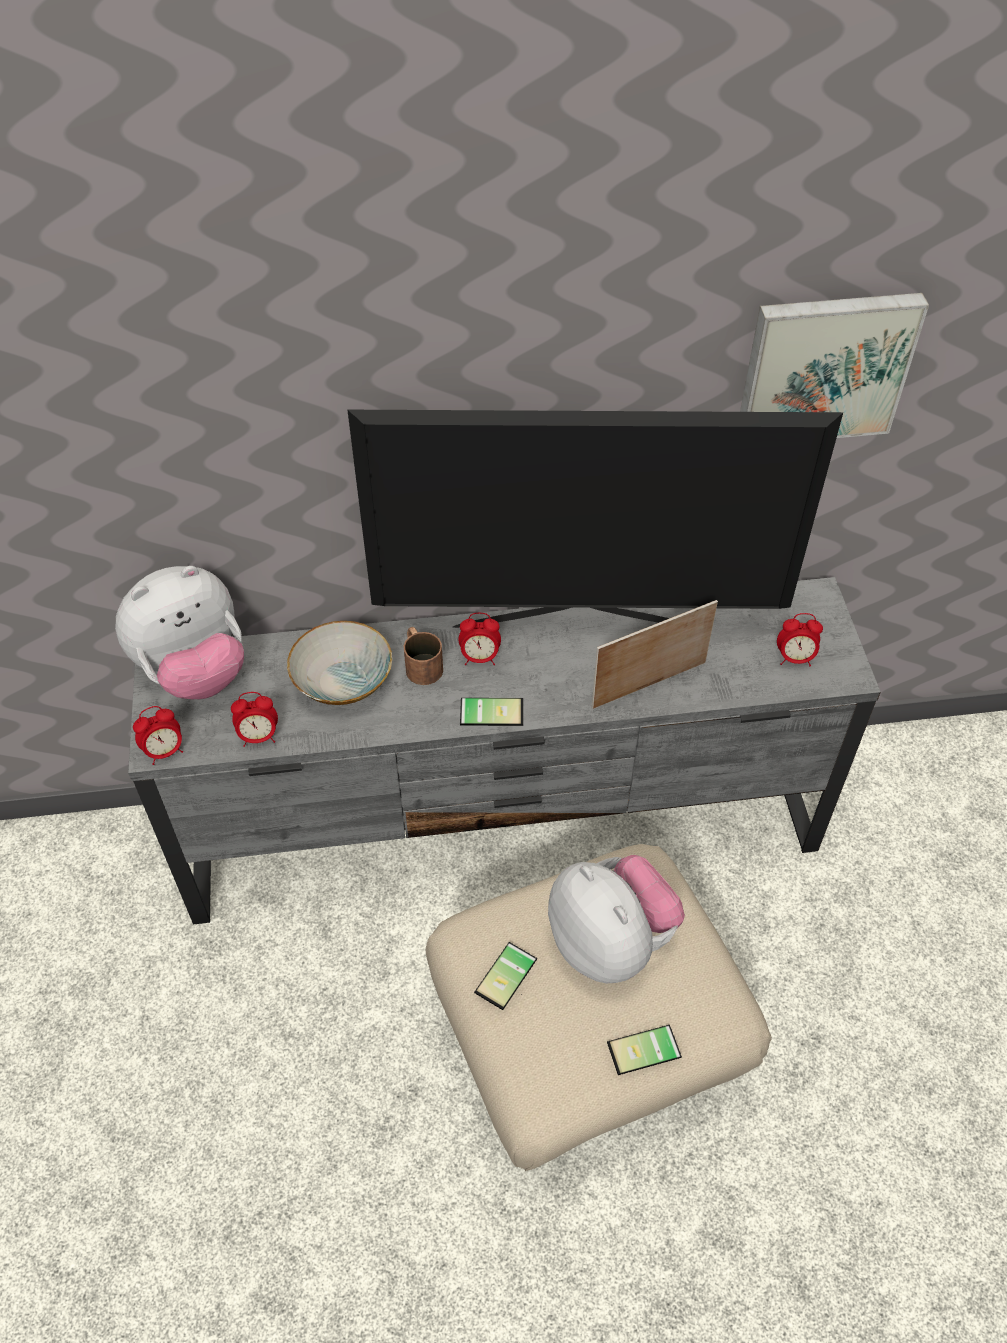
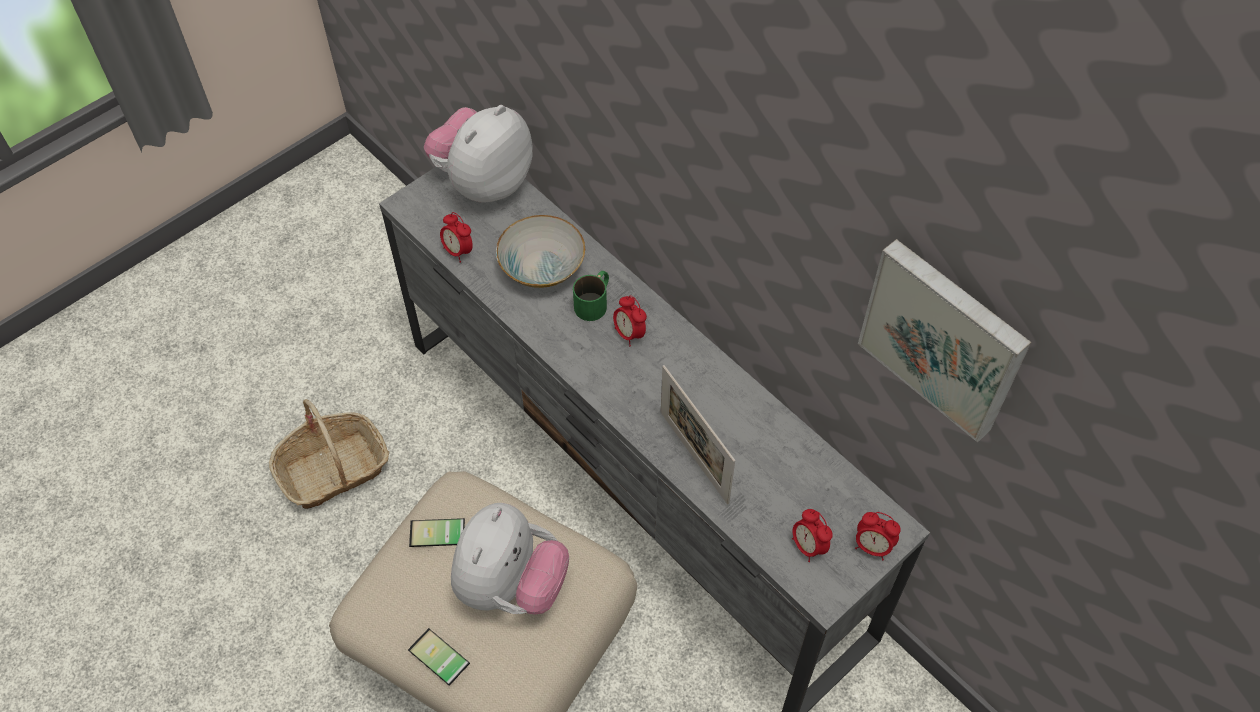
camera: 55 degrees right, 5 degrees up
(165, 751) = (408, 210): alarm clock -> alarm clock (872, 547)
(195, 671) = (483, 182): plush toy -> plush toy turned 105 degrees clockwise
(270, 1086) = (334, 469): none -> basket
(420, 663) = (594, 301): brown mug -> green mug
(491, 709) = (588, 369): phone -> none
(579, 624) = (715, 377): television -> none
(649, 685) = (694, 457): picture frame -> picture frame turned 150 degrees counterclockwise

